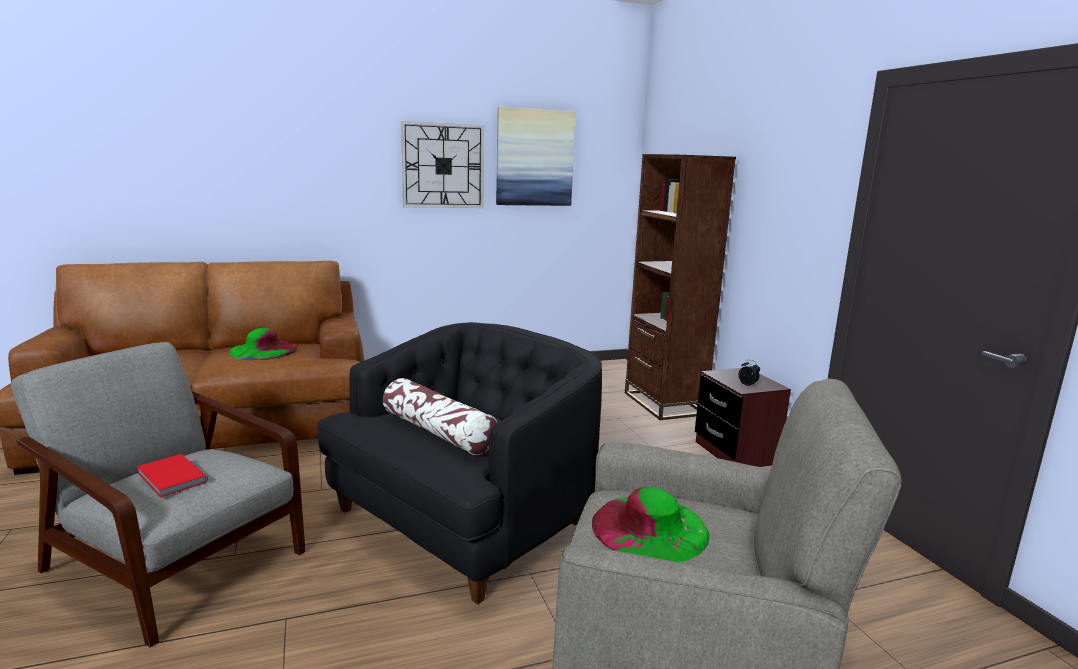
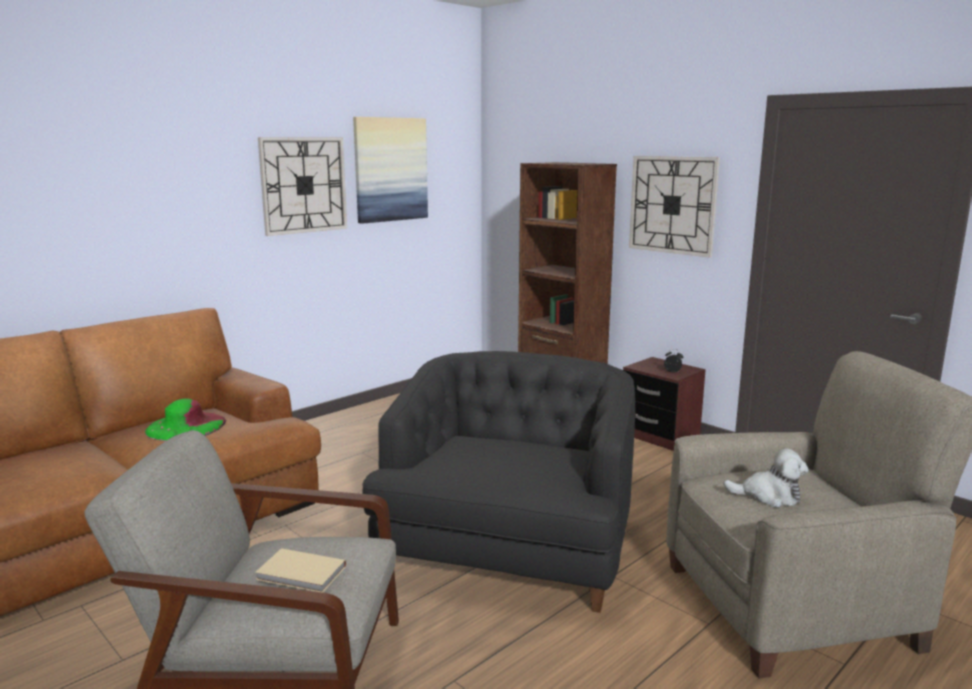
camera: 25 degrees left, 0 degrees up
(170, 478) = (301, 574): red book -> beige book
(438, 432) = (505, 465): pillow -> none
(649, 528) = (768, 496): green hat -> plush toy
(779, 202) = (672, 205): none -> wall clock

